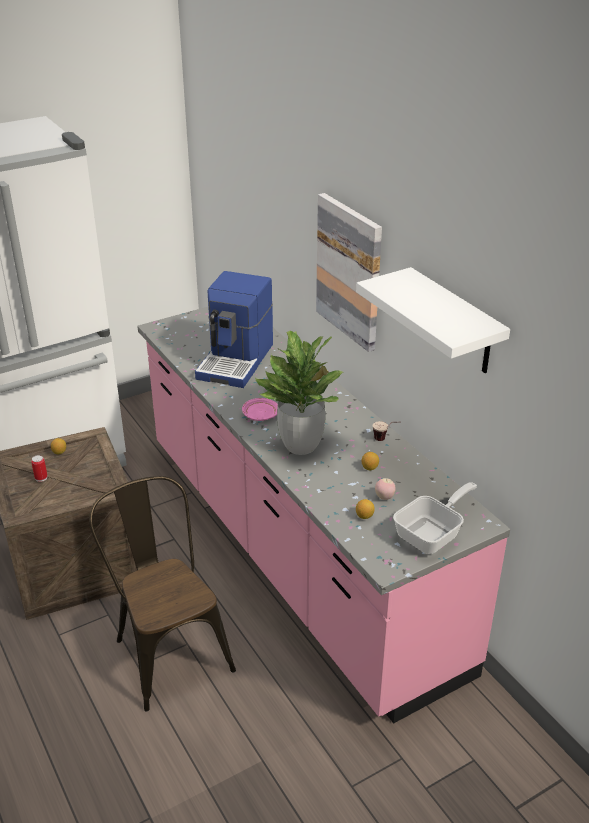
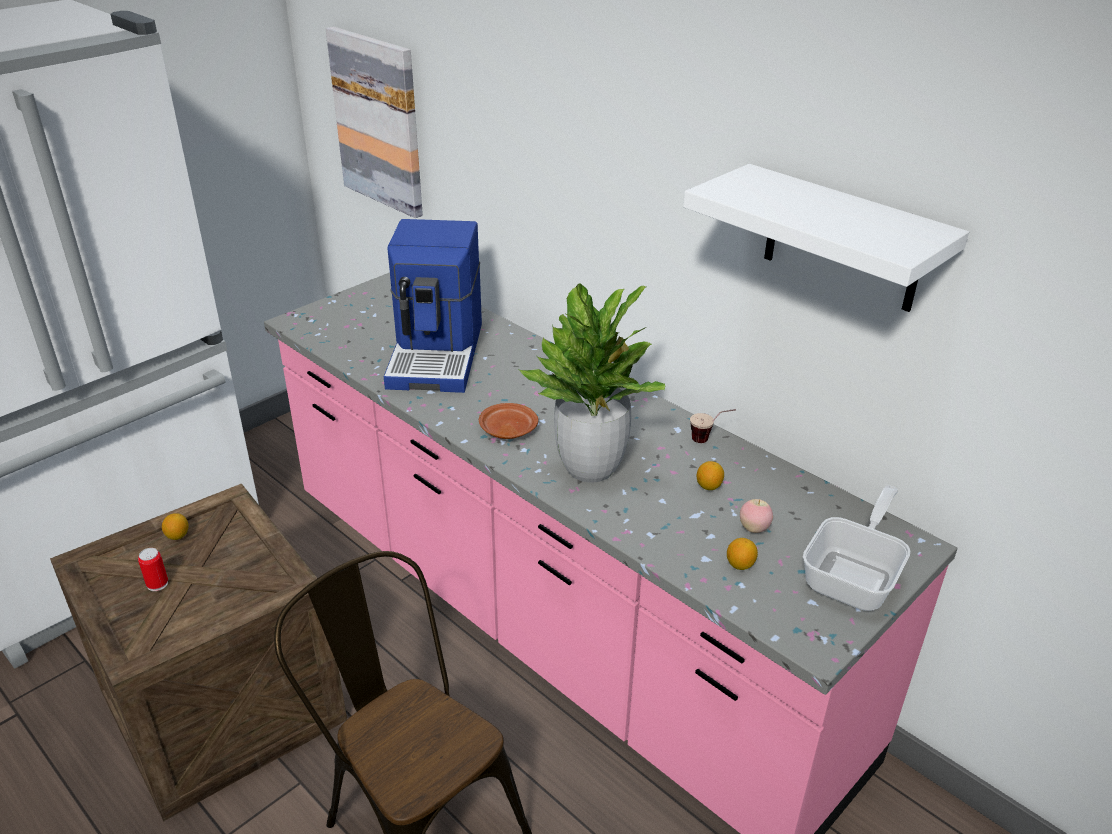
camera: 15 degrees left, 0 degrees up
(260, 415) = (507, 429): pink plate -> brown plate
(349, 271) = (619, 192): picture -> picture (378, 122)

